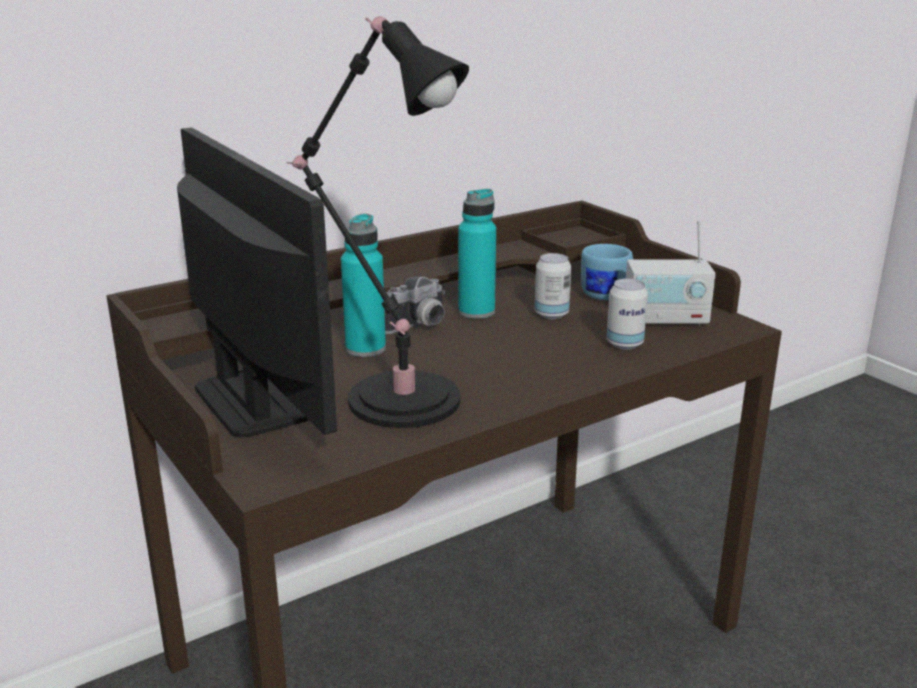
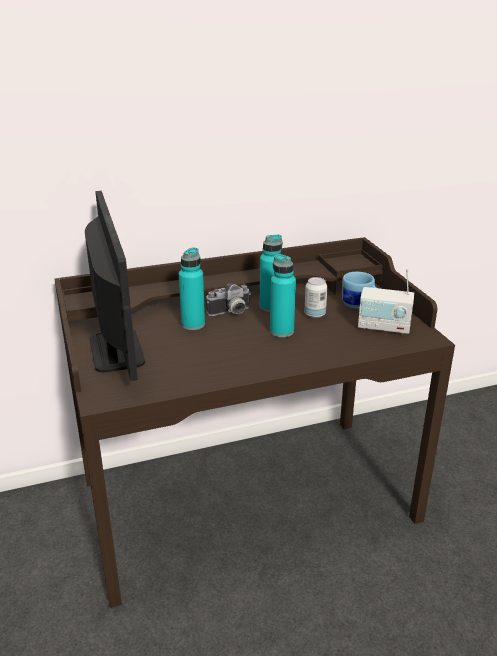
camera: 15 degrees right, 5 degrees up
(396, 397) = (193, 359): black table lamp -> none
(516, 342) = (282, 331): none -> turquoise bottle
(624, 344) = (347, 341): can -> none

